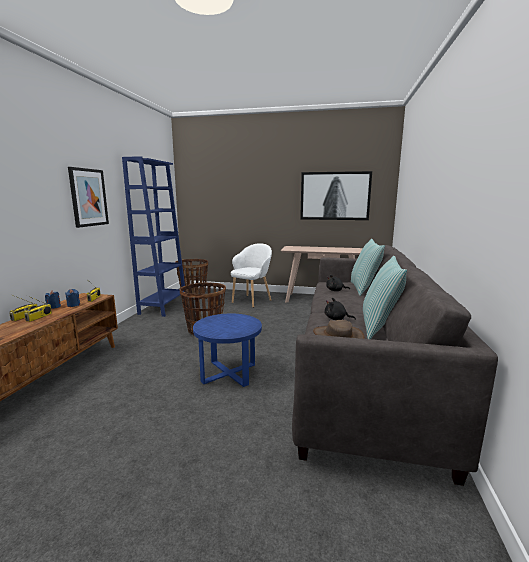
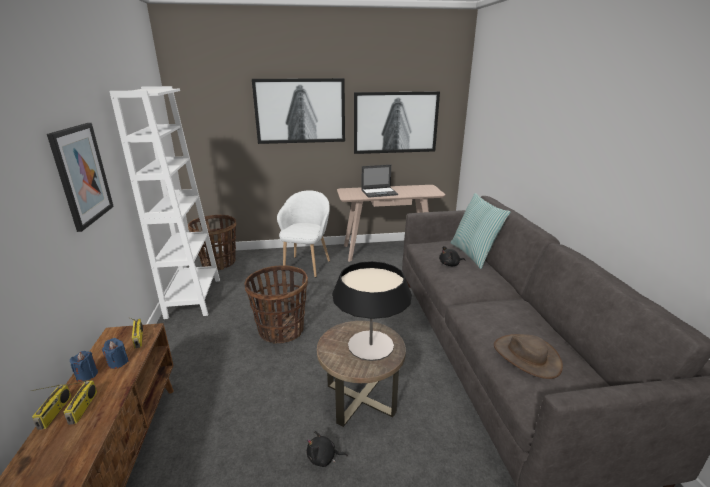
camera: 20 degrees left, 10 degrees up
(163, 307) = (194, 298): blue bookcase -> white bookcase
(229, 373) = (360, 398): blue side table -> brown side table
(234, 325) = (370, 345): none -> table lamp
(261, 186) = (300, 111): none -> picture
(315, 249) = (379, 192): none -> laptop
(336, 319) = (495, 320): black plush toy -> black plush toy (323, 458)
(379, 327) = (545, 324): pillow -> none

